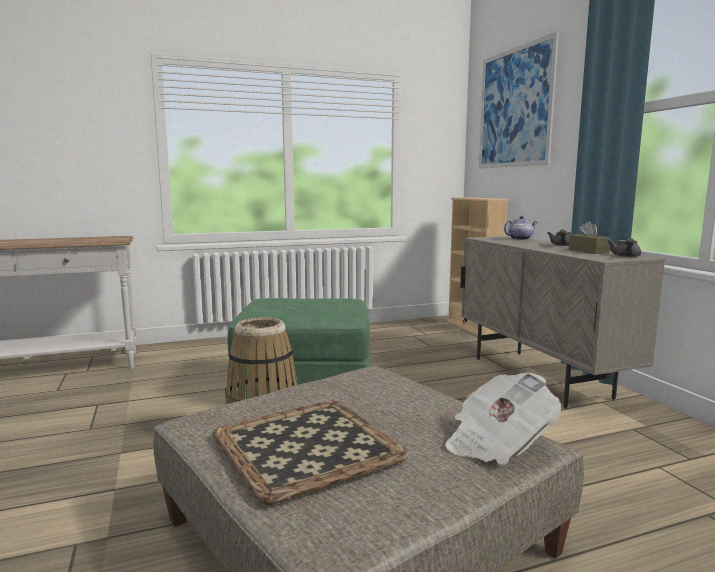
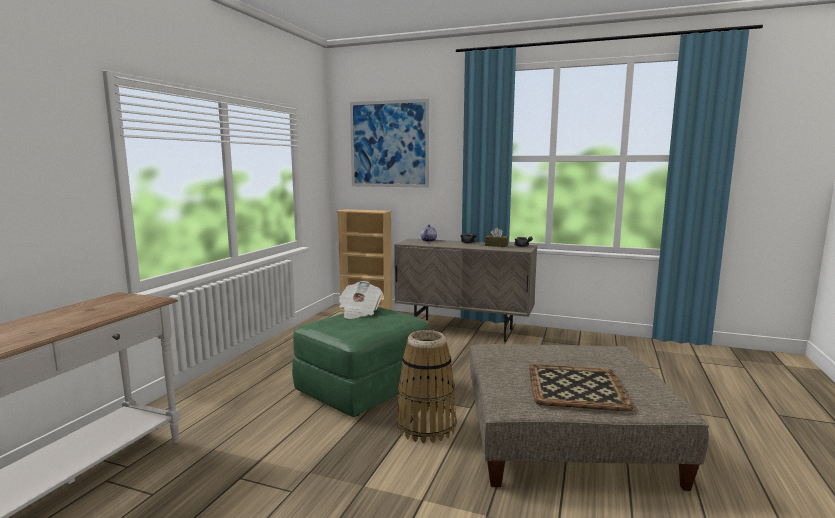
camera: 50 degrees left, 0 degrees up
(497, 443) = (612, 353): newspaper -> newspaper (359, 312)

